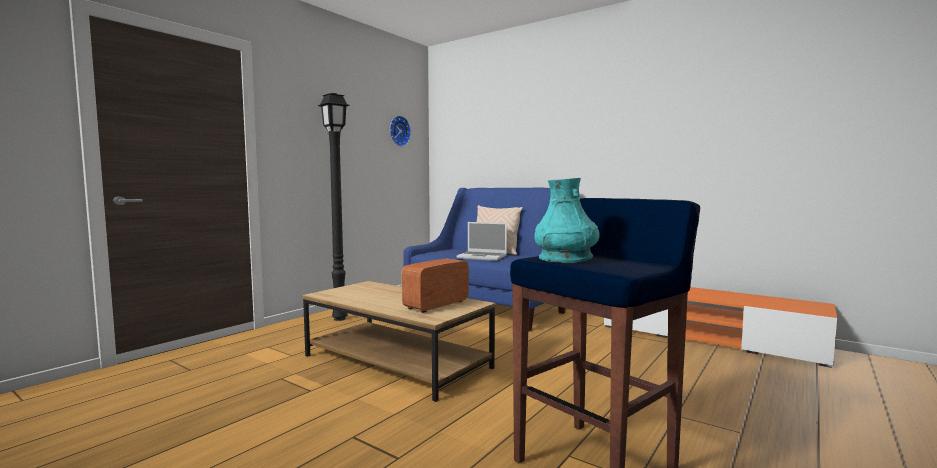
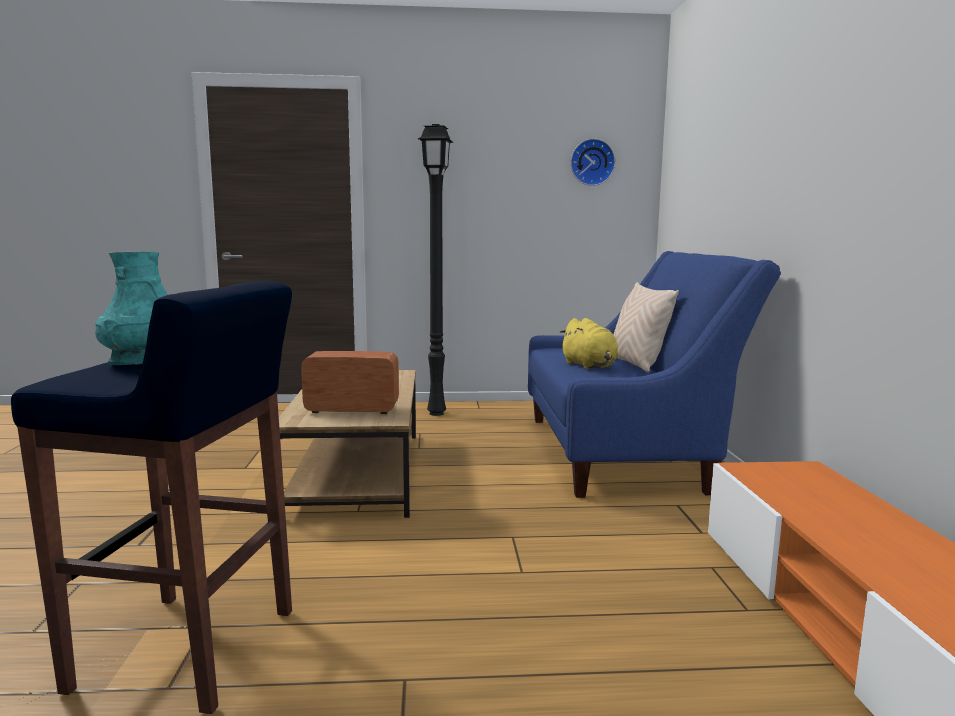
camera: 50 degrees right, 5 degrees up
(483, 257) = (590, 366): laptop -> yellow plush toy

